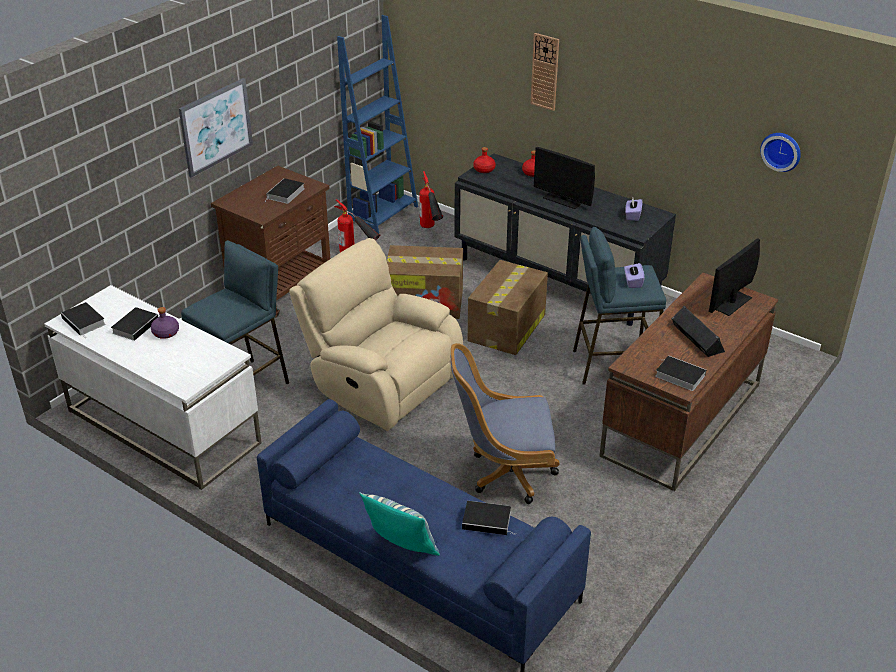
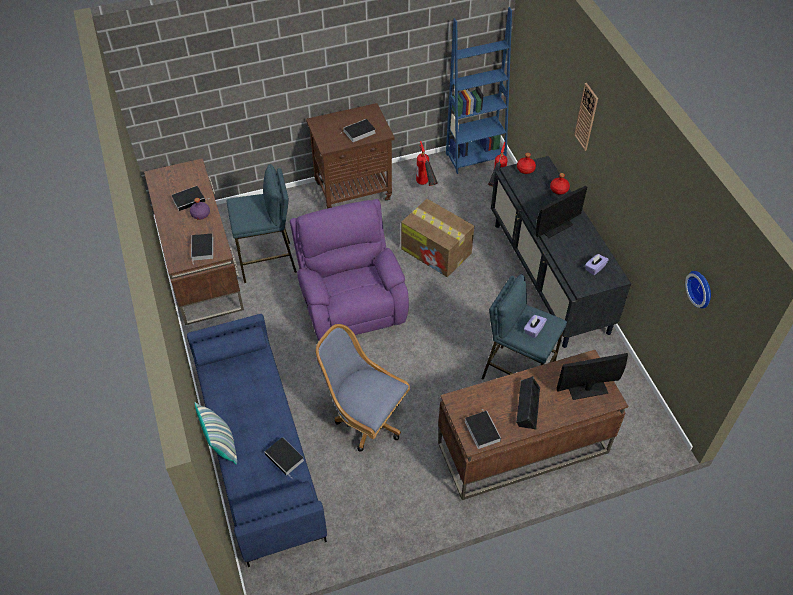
camera: 35 degrees right, 15 degrees up
(84, 322) = (165, 181): book -> book (202, 249)
(162, 427) = (201, 266): white desk -> brown desk
(216, 127) = (318, 68): picture -> none
(382, 383) = (351, 304): beige armchair -> purple armchair
(506, 328) = (472, 302): cardboard box -> none
(563, 200) = (556, 227): monitor -> monitor turned 105 degrees counterclockwise

